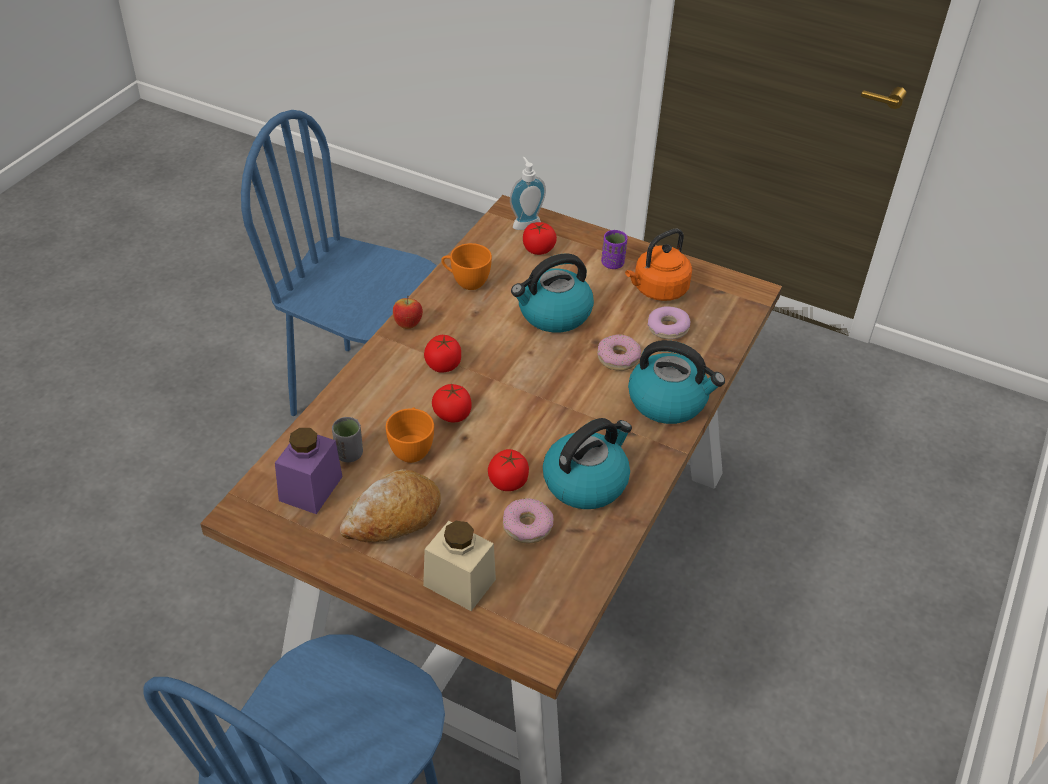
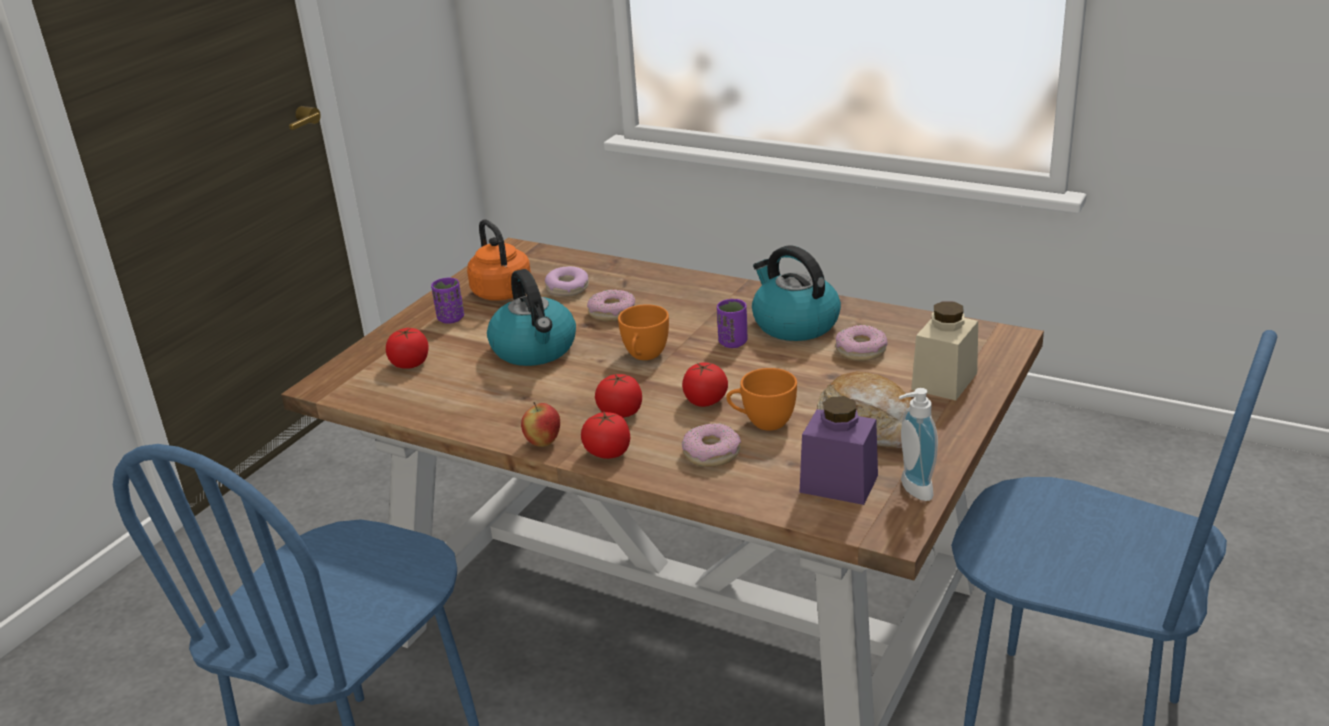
camera: 85 degrees left, 15 degrees down
(349, 454) = (778, 463): grey cup -> none
(372, 416) = (711, 453): none -> donut
(466, 282) = (463, 408): orange cup -> orange cup (644, 356)
(508, 482) = (802, 363): tomato -> tomato (608, 452)
(525, 223) = (352, 374): soap dispenser -> soap dispenser (911, 490)
(552, 436) = (733, 342): none -> purple cup
(668, 401) = (677, 287): kettle -> none

